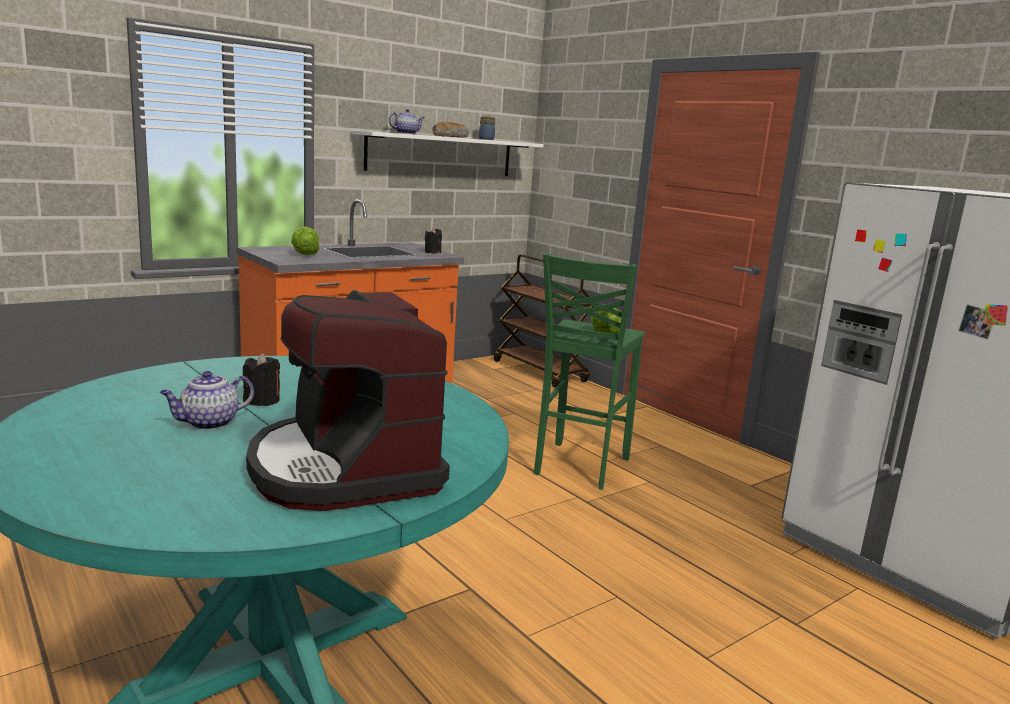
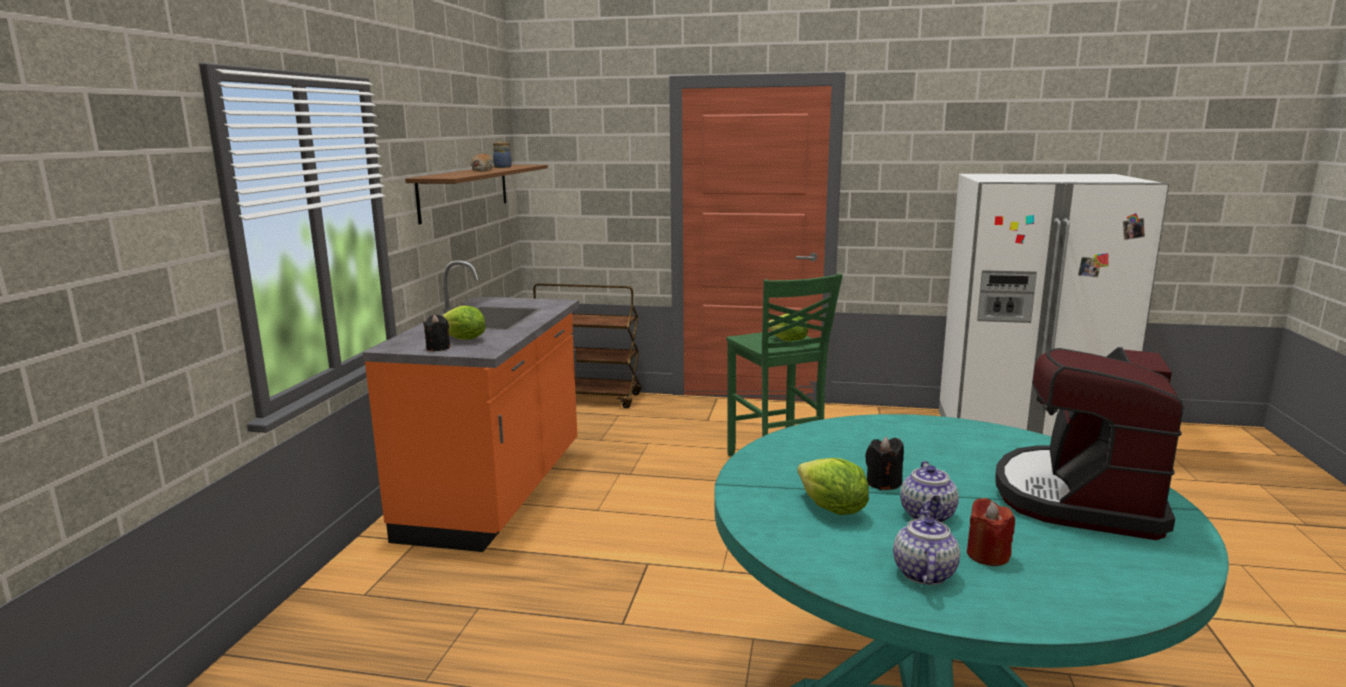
camera: 40 degrees left, 0 degrees up
(146, 452) = (987, 555): none -> red candle
(178, 395) = (832, 509): none -> lettuce
(345, 469) = (1080, 497): coffee machine -> coffee machine turned 90 degrees clockwise
(406, 133) = (452, 173): teapot -> teapot (923, 572)
(432, 252) = (539, 302): black candle -> black candle (438, 348)
(441, 155) = (465, 191): white shelf -> brown shelf

